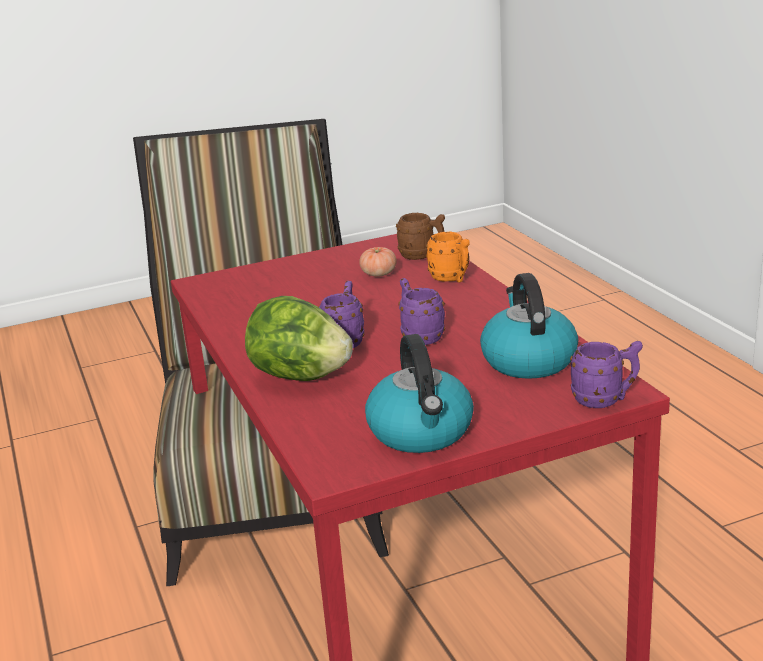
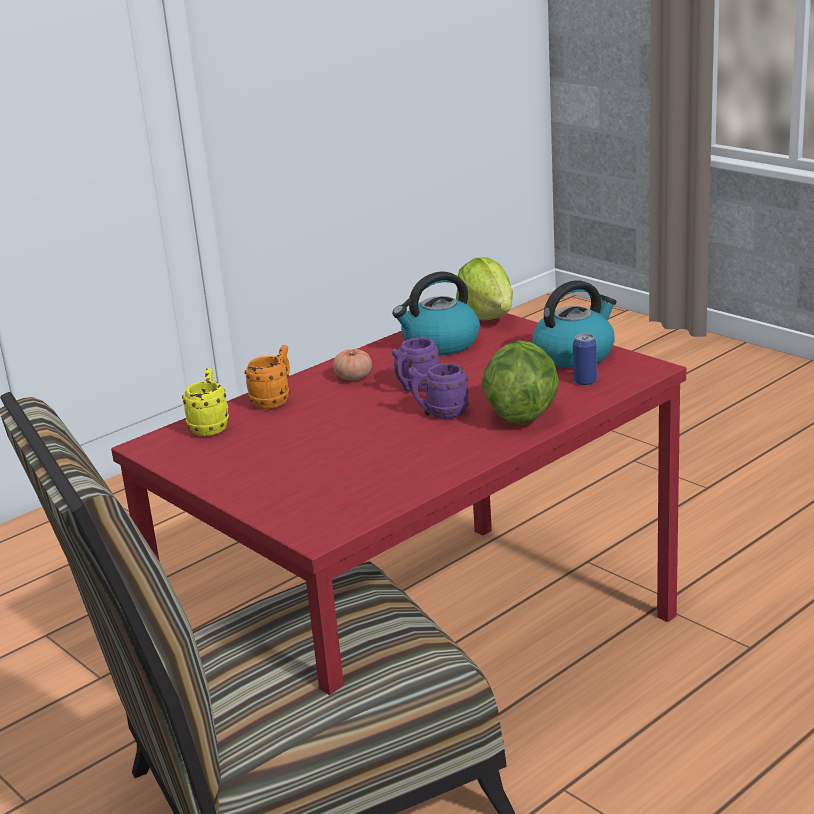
camera: 110 degrees left, 0 degrees up
(338, 423) = (585, 381): none -> can
(378, 274) = (267, 437): tomato -> tomato (353, 377)
(422, 256) = (210, 426): brown mug -> yellow mug
(605, 399) = (487, 315): purple mug -> lettuce

